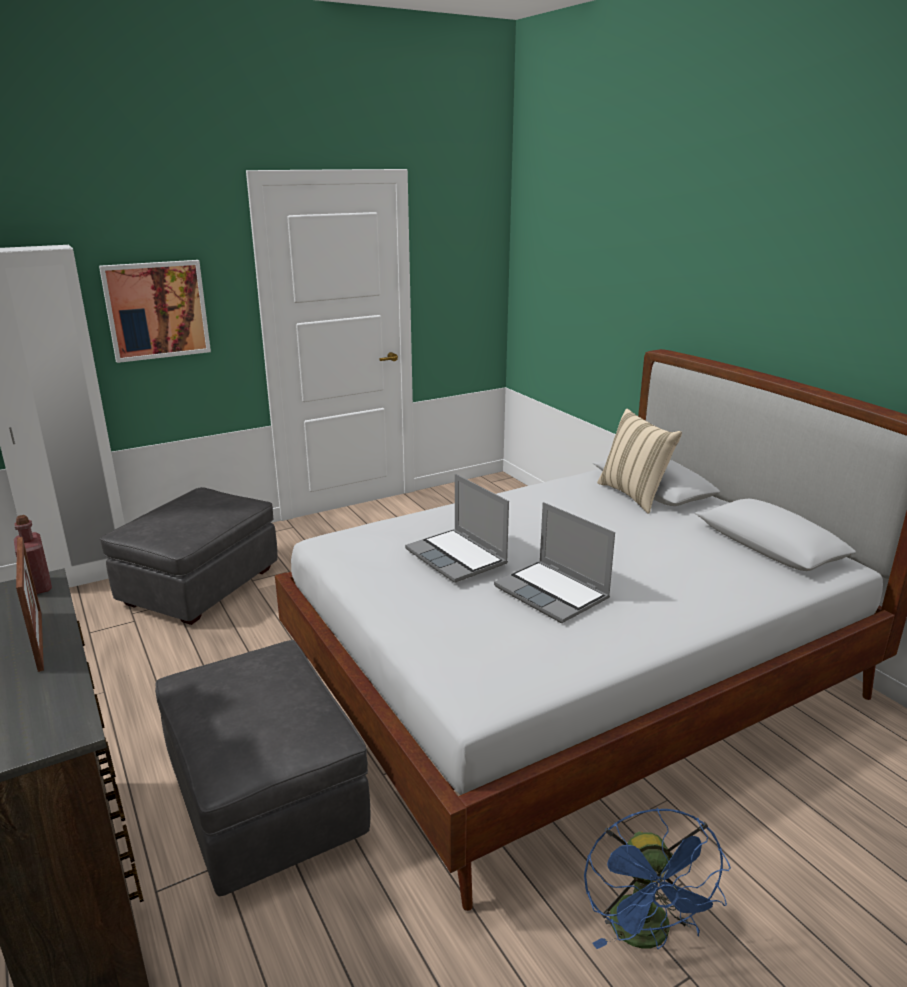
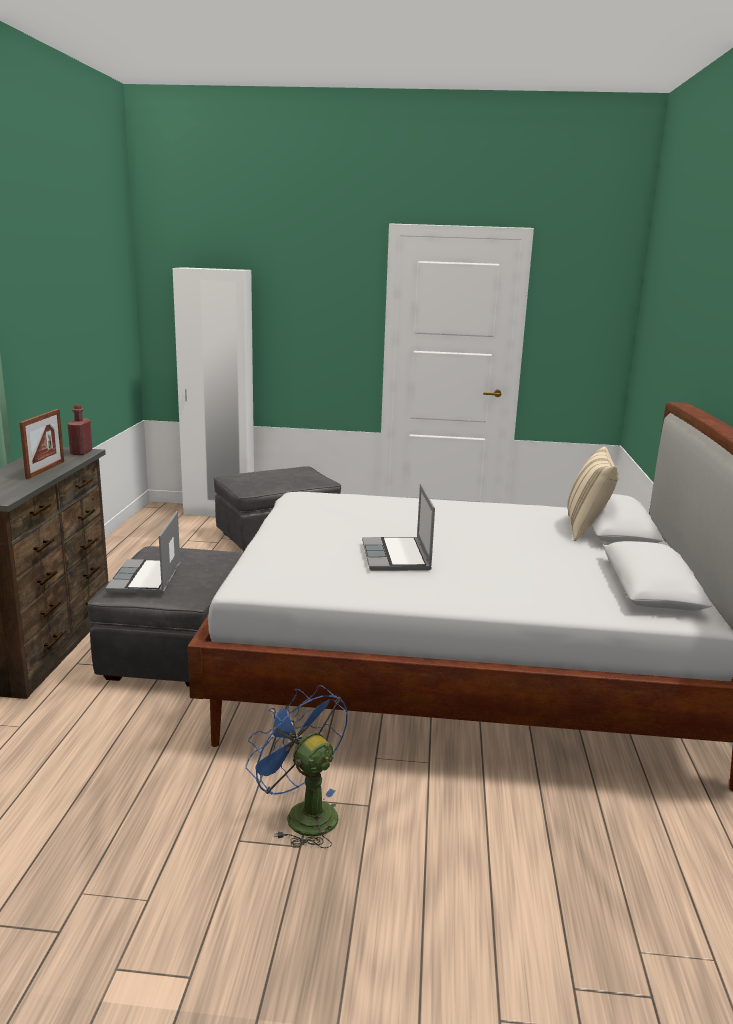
camera: 35 degrees right, 5 degrees down
(156, 310) = (305, 325): picture -> none
(458, 557) = (365, 521): laptop -> laptop (146, 579)
(646, 935) = (302, 814): blue fan -> blue fan turned 105 degrees clockwise

